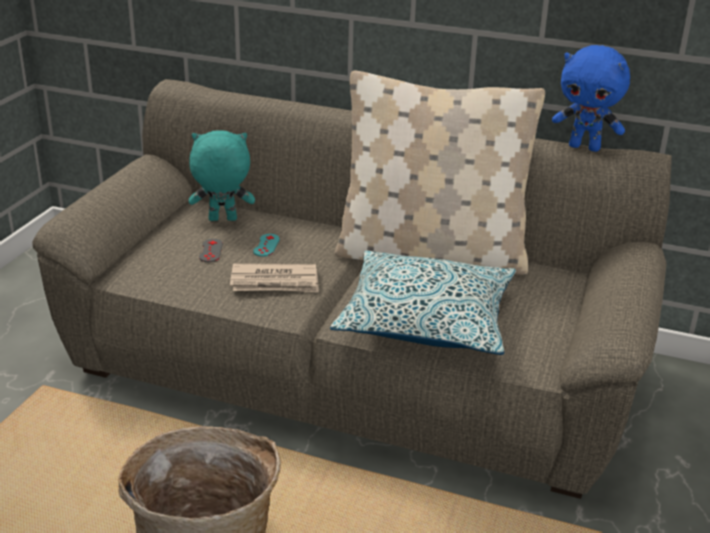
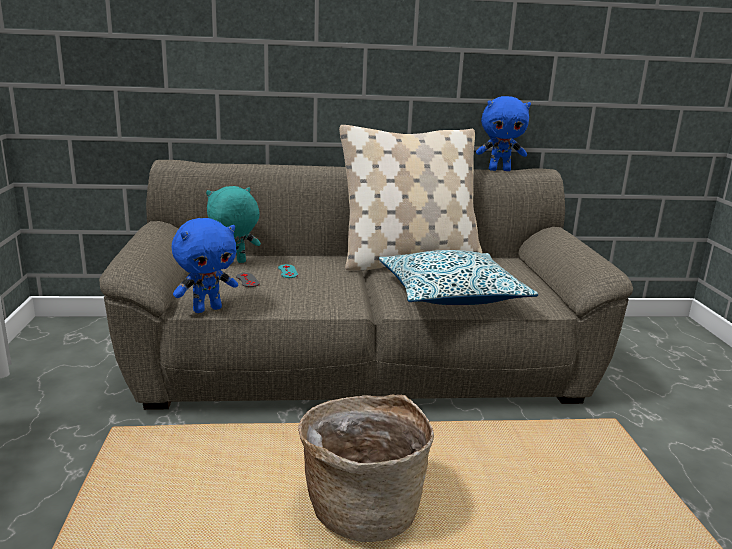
camera: 25 degrees left, 10 degrees down
(140, 284) = (207, 309): none -> blue plush toy
(275, 282) = (319, 290): newspaper -> none

